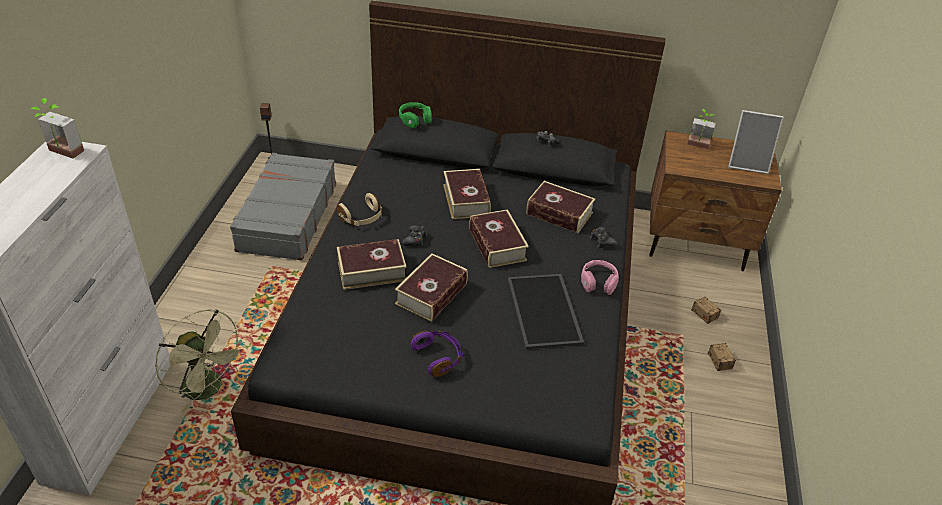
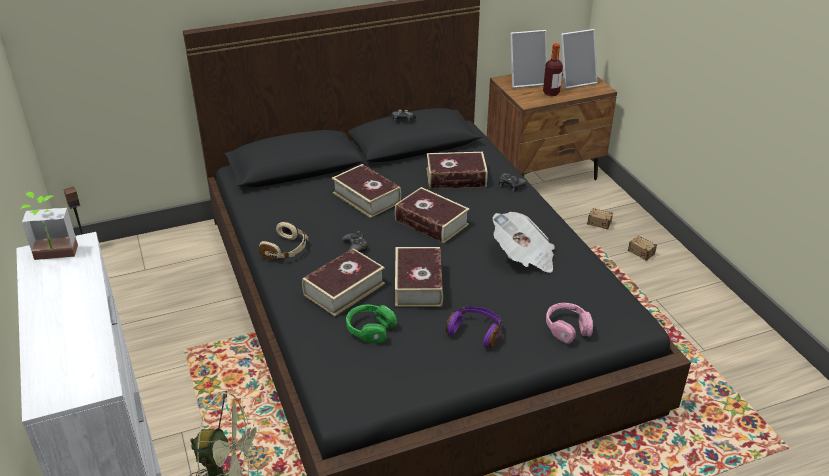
camera: 30 degrees left, 5 degrees down
(287, 217) = (158, 298): grey suitcase -> none
(415, 120) = (265, 142): green headphones -> green headphones (370, 329)
(545, 311) = (523, 257): tray -> newspaper
(598, 282) = (540, 217): pink headphones -> pink headphones (567, 328)
(697, 146) = (526, 81): potted plant -> picture frame
(710, 166) = (551, 93): none -> bottle

